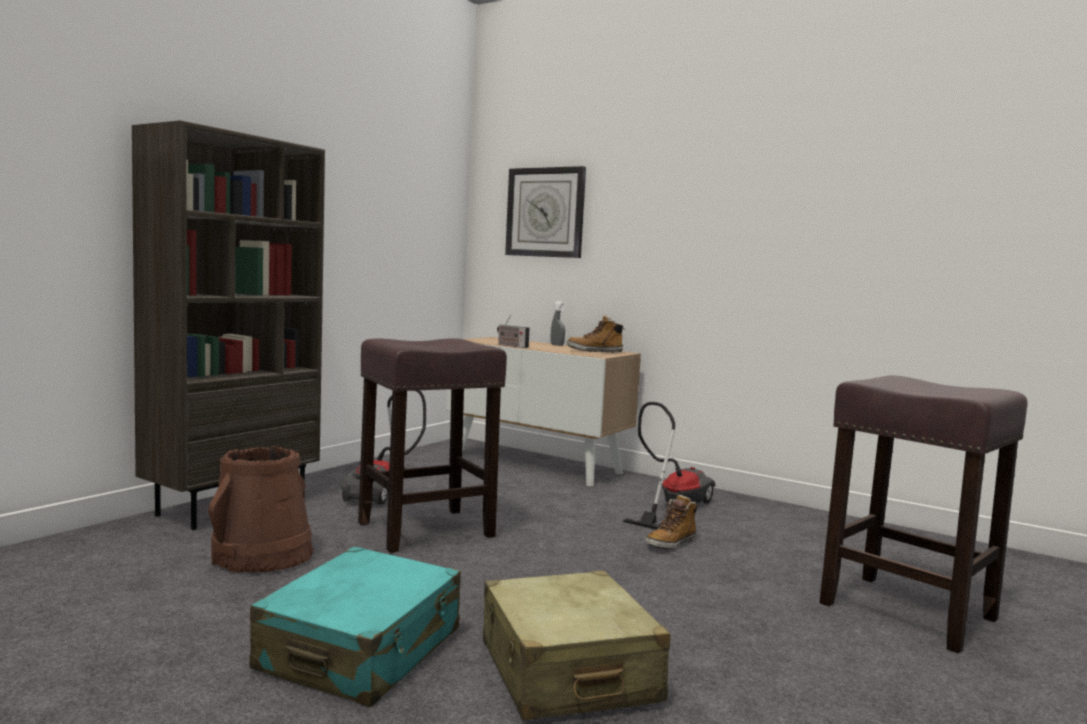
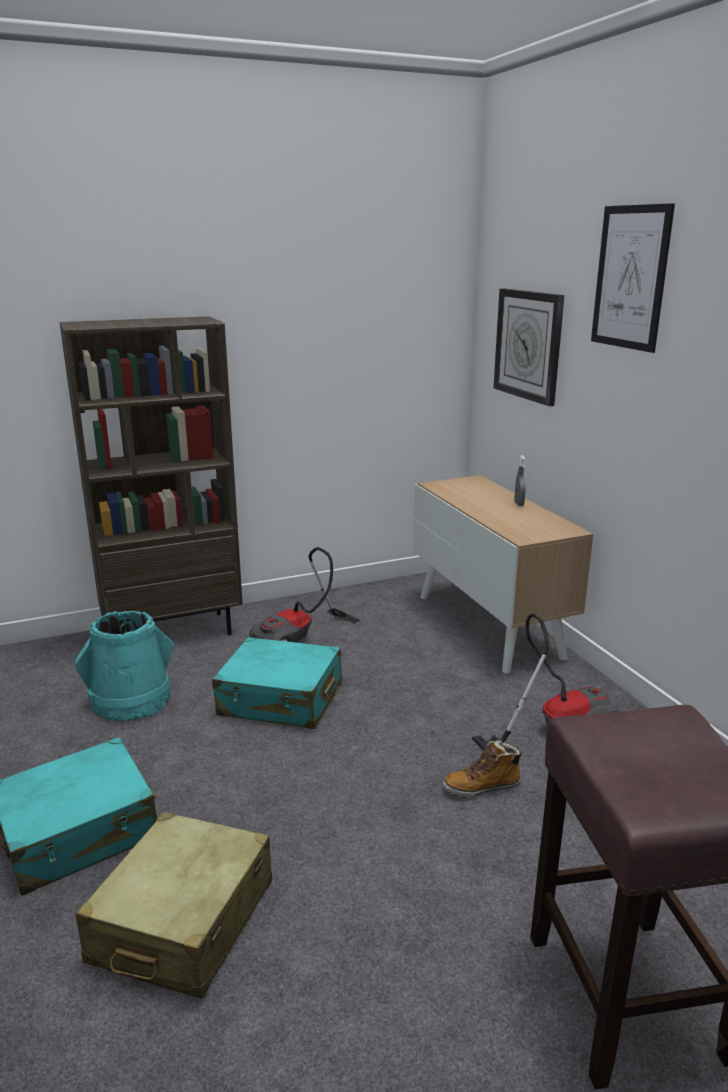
camera: 35 degrees right, 15 degrees up
(262, 556) = (131, 700): brown bucket -> turquoise bucket
(428, 529) = (281, 700): brown stool -> turquoise suitcase
(511, 346) = (458, 504): radio -> none
(595, 351) = (537, 525): boot -> none
(657, 146) = (630, 277): none -> picture

